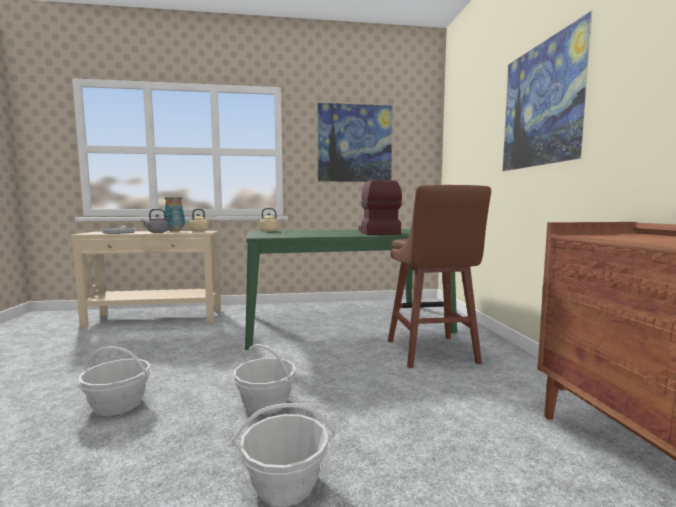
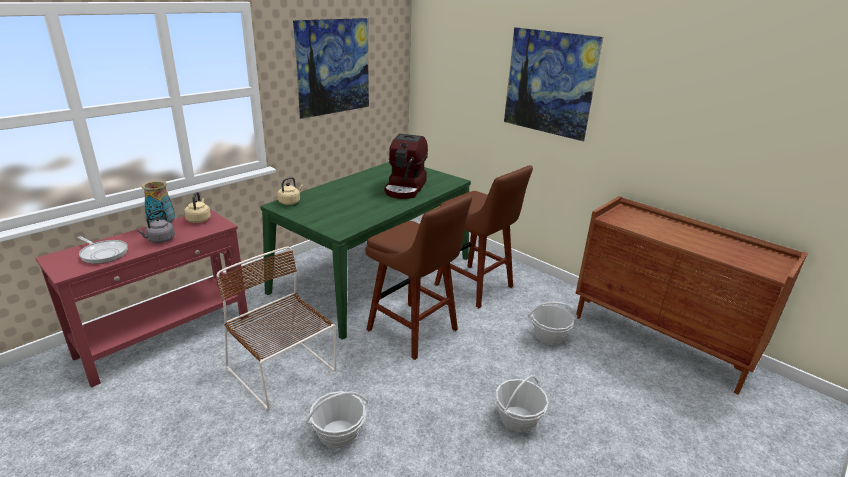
camera: 40 degrees left, 20 degrees up
(156, 318) = (167, 336): beige console table -> red console table
(171, 353) = (283, 371): none -> brown chair
(265, 403) = (436, 379): basket -> basket (548, 336)
(311, 363) = (413, 331): none -> brown stool
(377, 233) = (406, 188): coffee machine -> coffee machine turned 120 degrees counterclockwise

